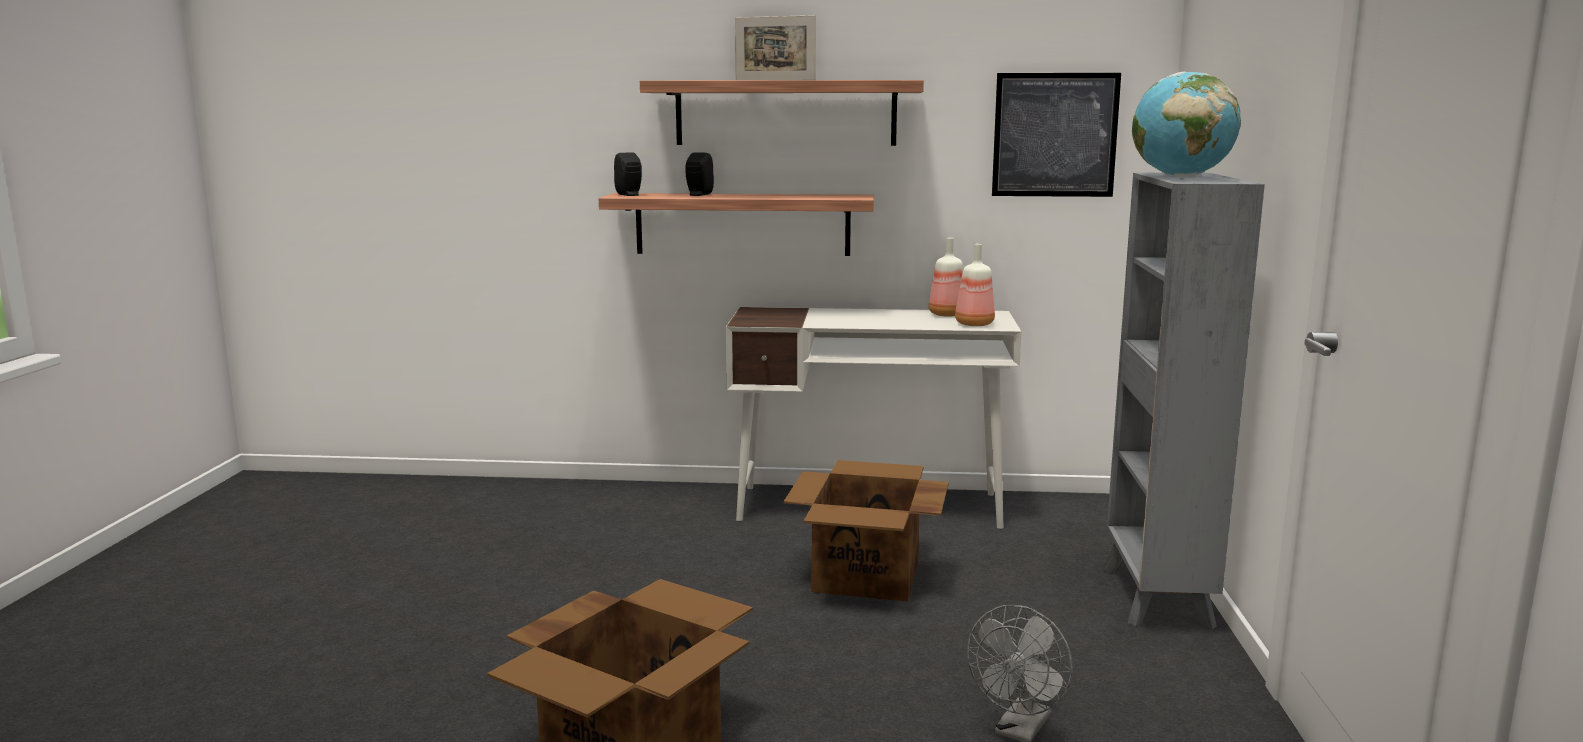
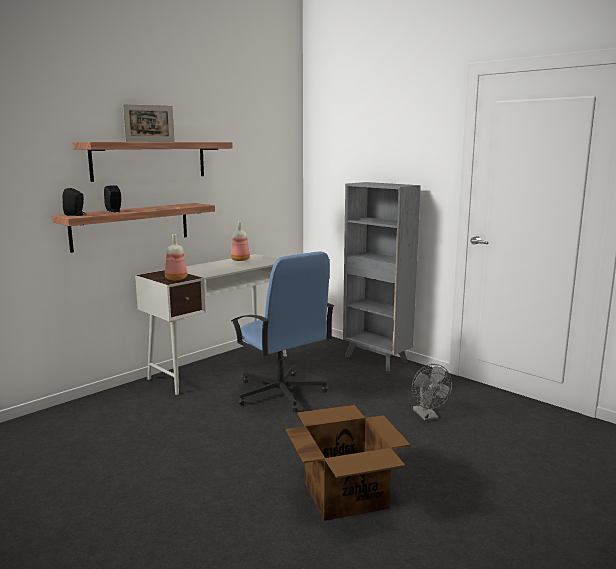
camera: 50 degrees left, 0 degrees up
(865, 577) = (280, 393): cardboard box -> blue office chair
(973, 324) = (264, 261): bottle -> bottle (175, 279)
(1055, 135) = (265, 168): picture -> none
(1180, 176) = (378, 184): globe -> none

